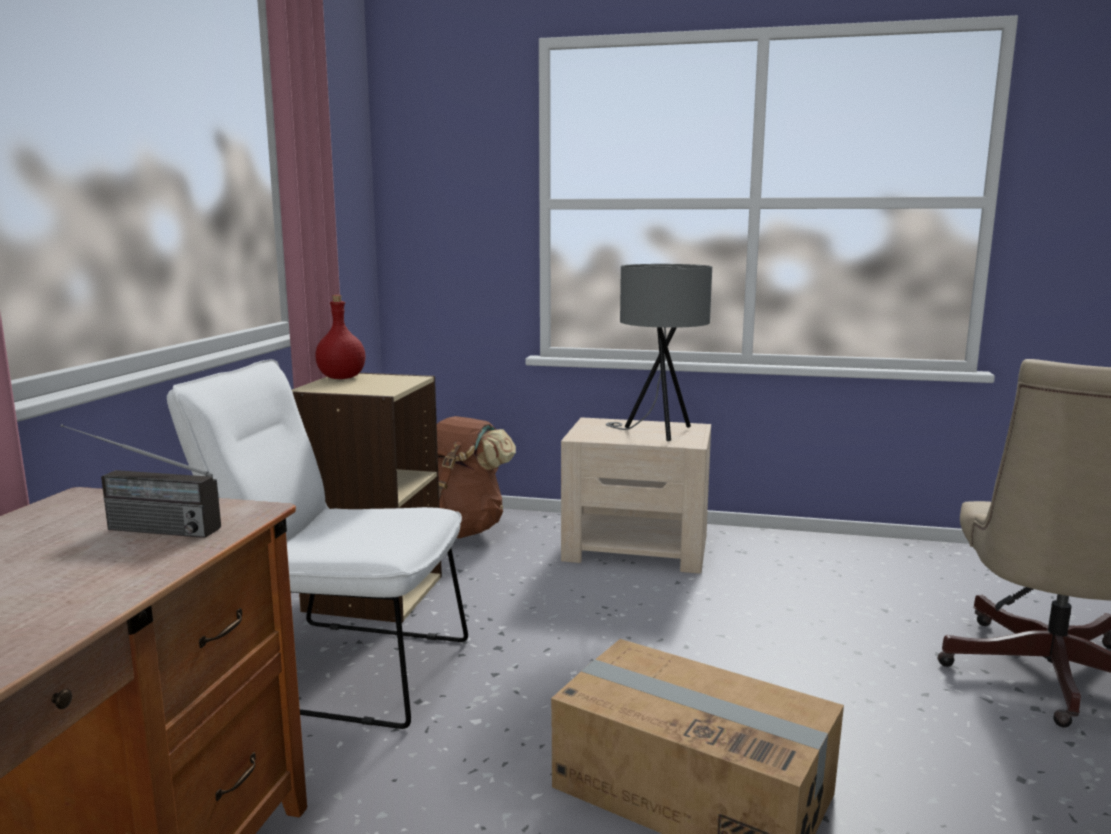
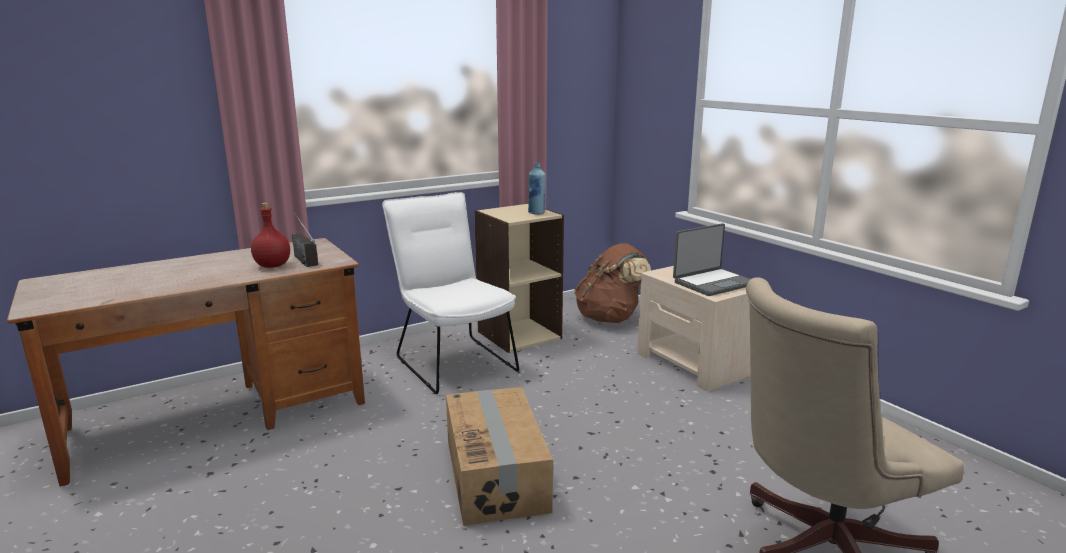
camera: 45 degrees right, 5 degrees up
(341, 378) = (518, 207): red bottle -> red bottle (273, 265)
(393, 379) = (536, 213): none -> blue bottle
(657, 432) = (713, 283): grey table lamp -> laptop

